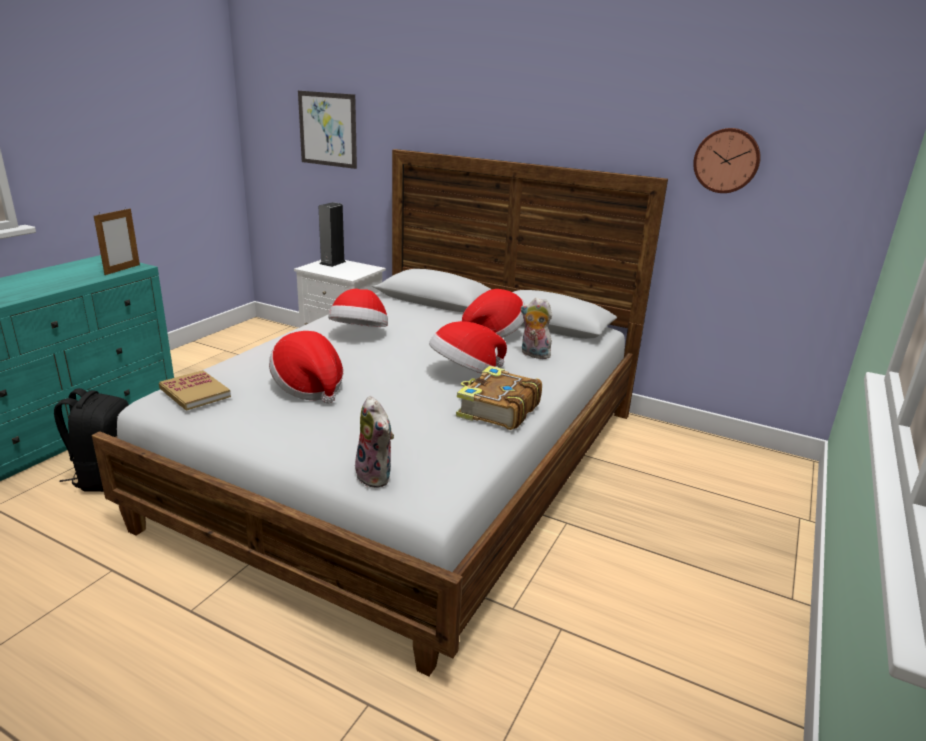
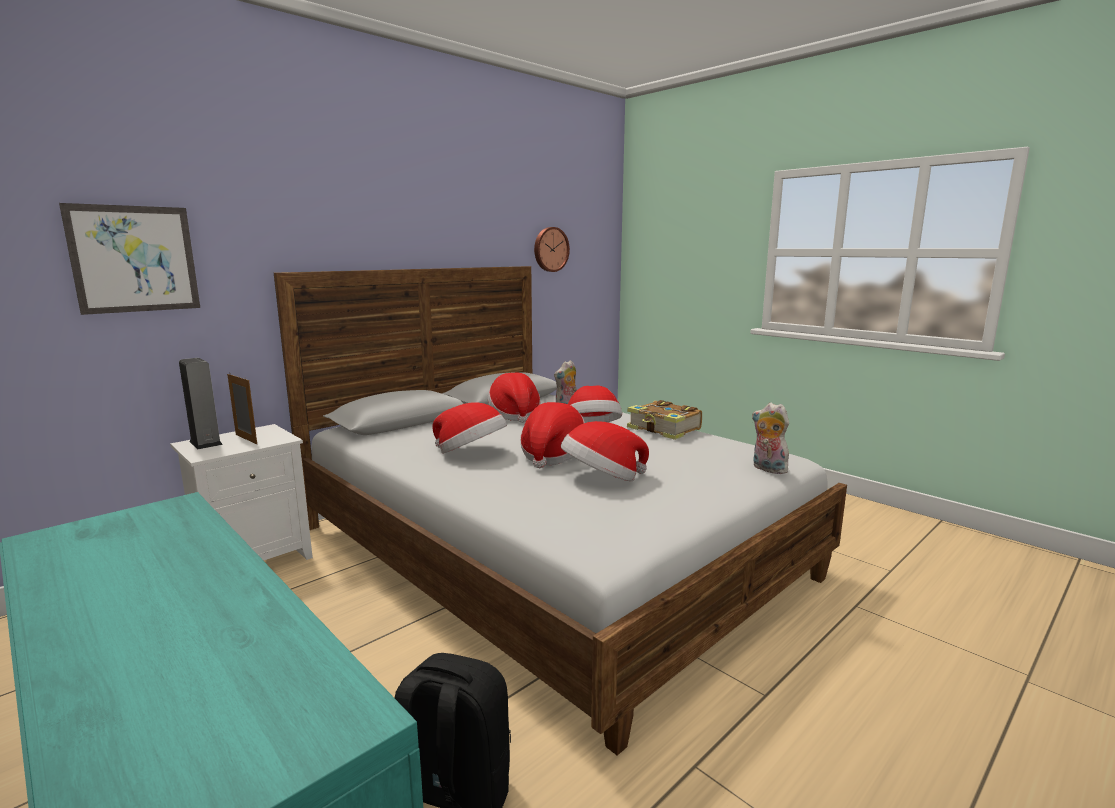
camera: 70 degrees left, 10 degrees down
(122, 269) = (177, 515): picture frame -> picture frame (246, 439)
(195, 393) = (600, 526): book -> none
(363, 362) = (552, 456): none -> hat
(377, 476) = (767, 469): plush toy -> plush toy turned 120 degrees counterclockwise

